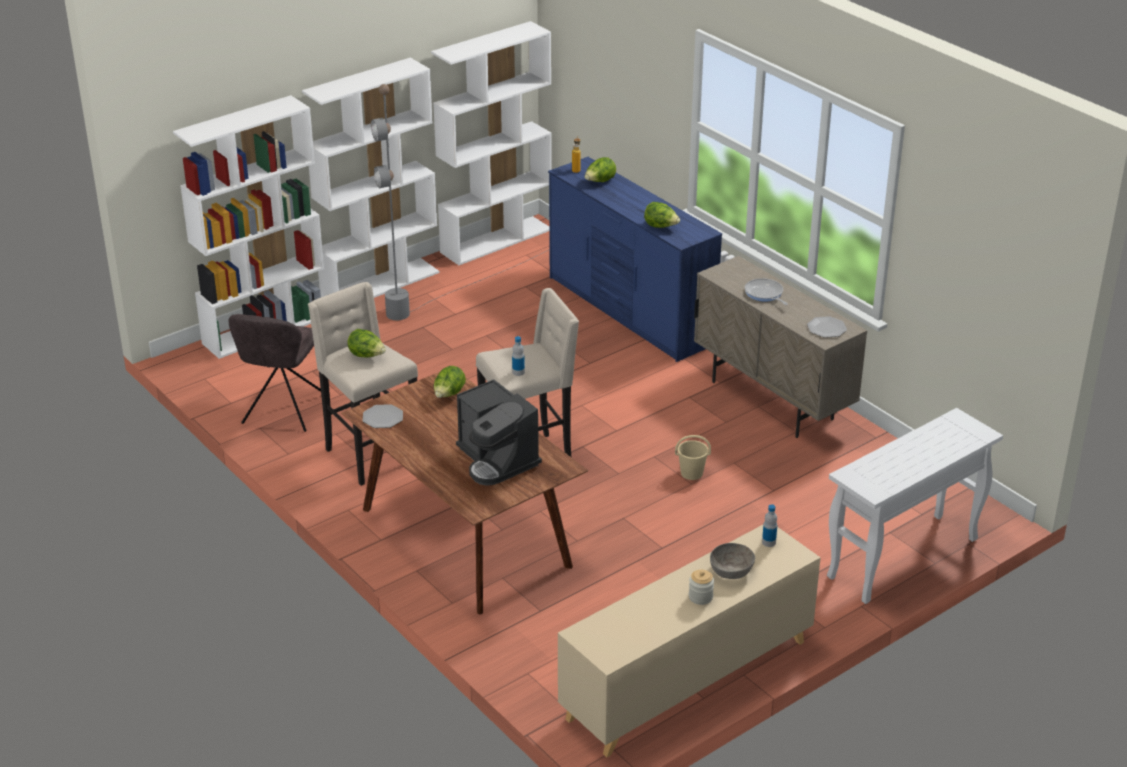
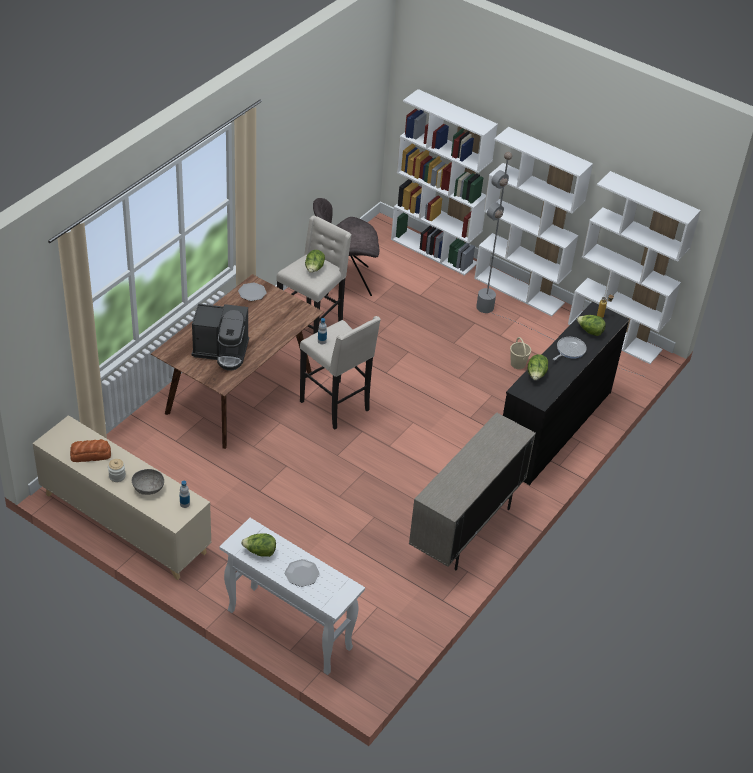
camera: 70 degrees right, 10 degrees up
(449, 395) = (288, 316): lettuce -> lettuce (260, 552)
(497, 460) = (222, 351): coffee machine -> coffee machine turned 120 degrees counterclockwise
(629, 311) = (552, 428): blue dresser -> black dresser
(649, 617) = (91, 454): none -> bread
(691, 473) = (351, 494): beige bucket -> beige bucket (517, 364)
(764, 294) = (482, 454): frying pan -> frying pan (569, 350)
(826, 328) = (446, 496): plate -> plate (302, 573)

